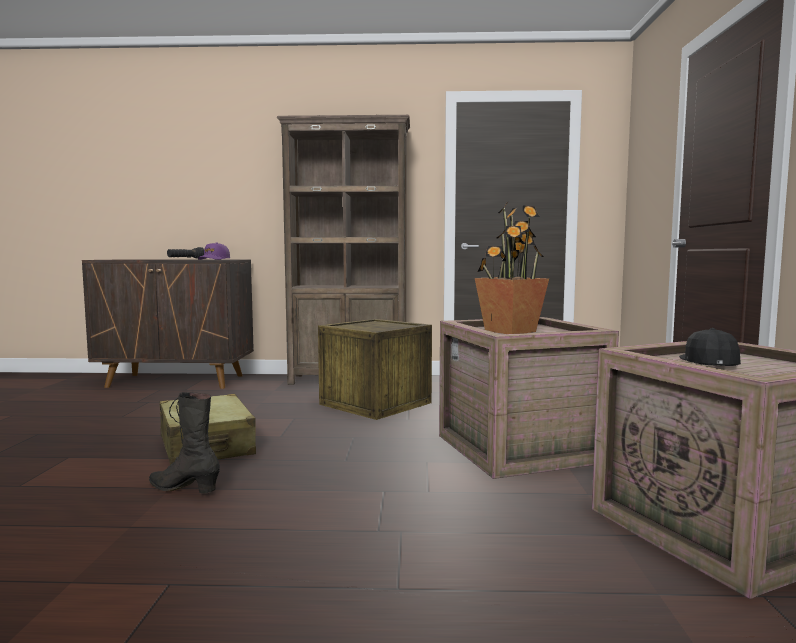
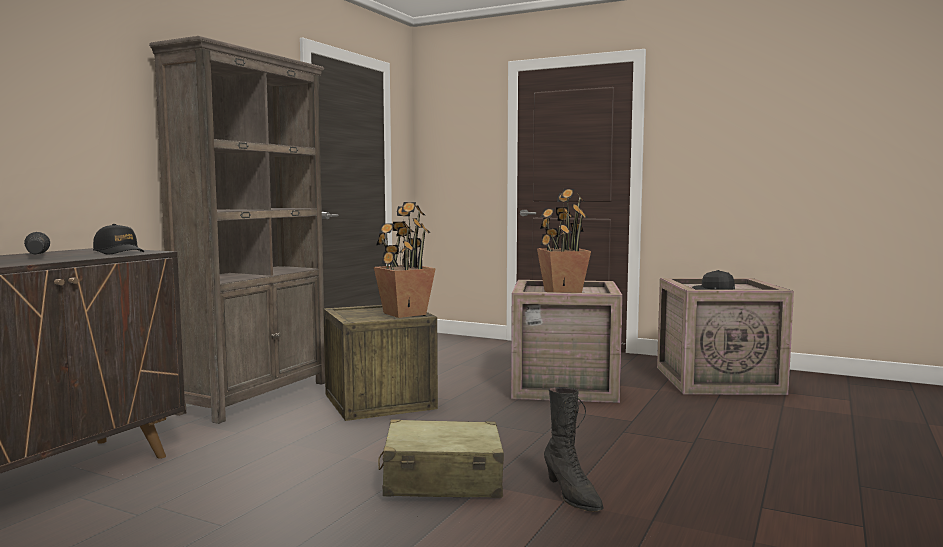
camera: 65 degrees left, 0 degrees up
(184, 489) = (572, 495): black boot -> black boot turned 75 degrees counterclockwise
(214, 259) = (119, 252): purple cap -> black cap
(376, 327) = (404, 314): none -> potted plant

